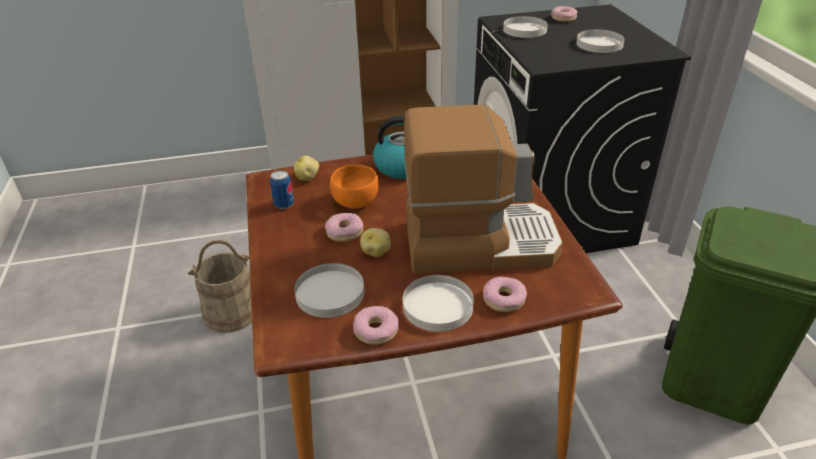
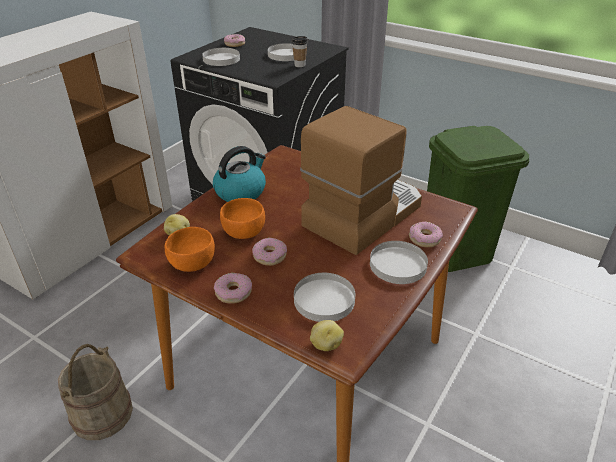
camera: 45 degrees left, 0 degrees up
(284, 205) = (192, 263): can -> orange bowl
(376, 252) = (311, 256): potato -> potato (325, 344)
(376, 330) = (387, 302): donut -> donut (233, 292)
(596, 59) = (299, 65): none -> cup

